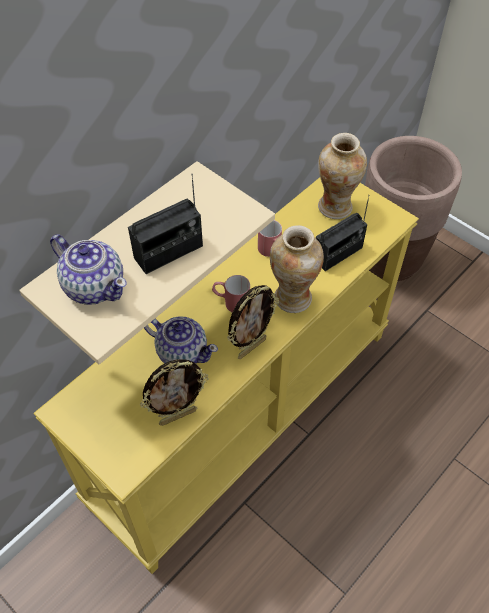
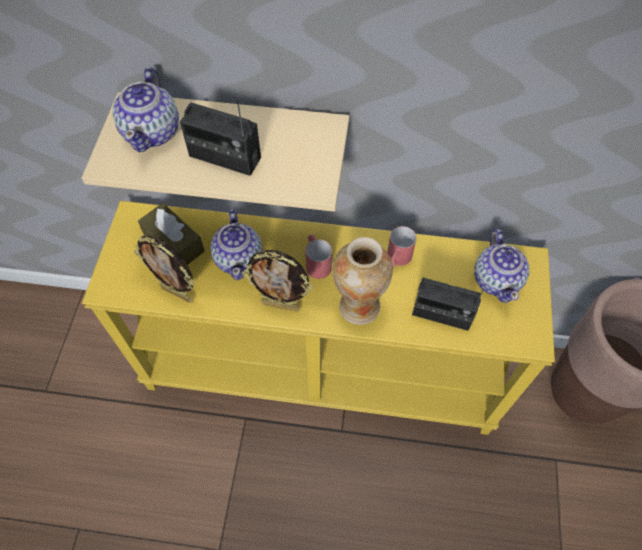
camera: 55 degrees right, 5 degrees up
(123, 392) = (174, 243): none -> brown tissue box
(335, 207) = (497, 279): vase -> teapot

